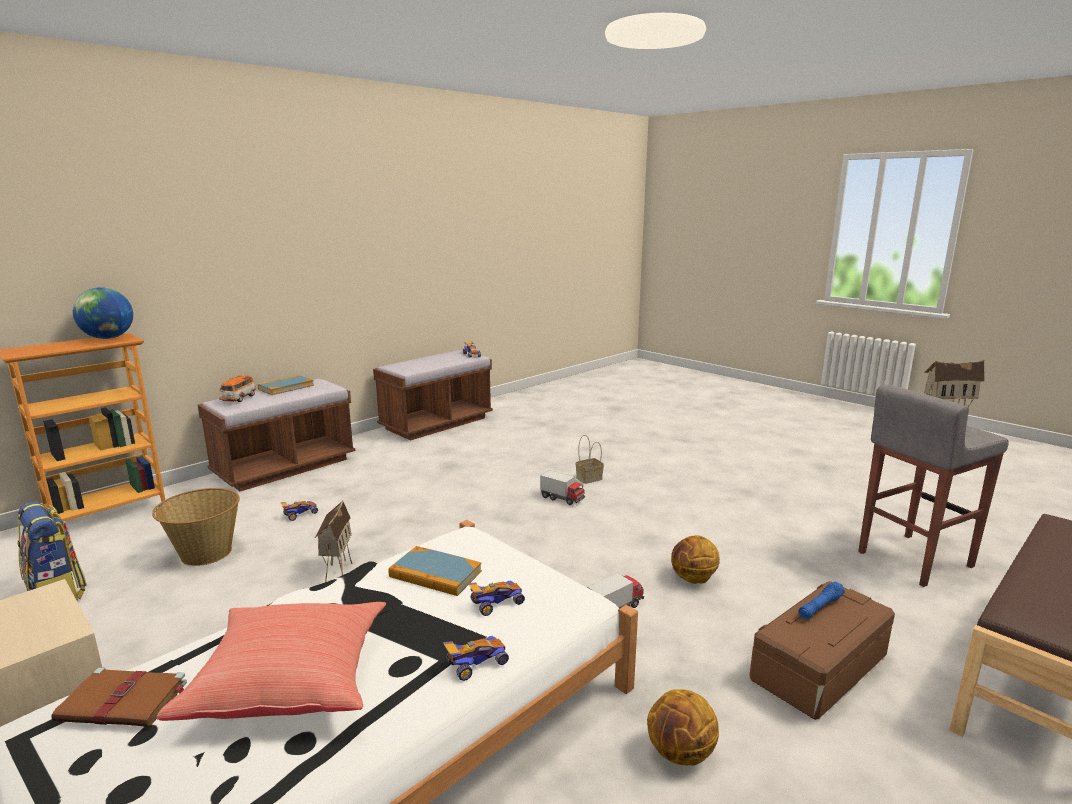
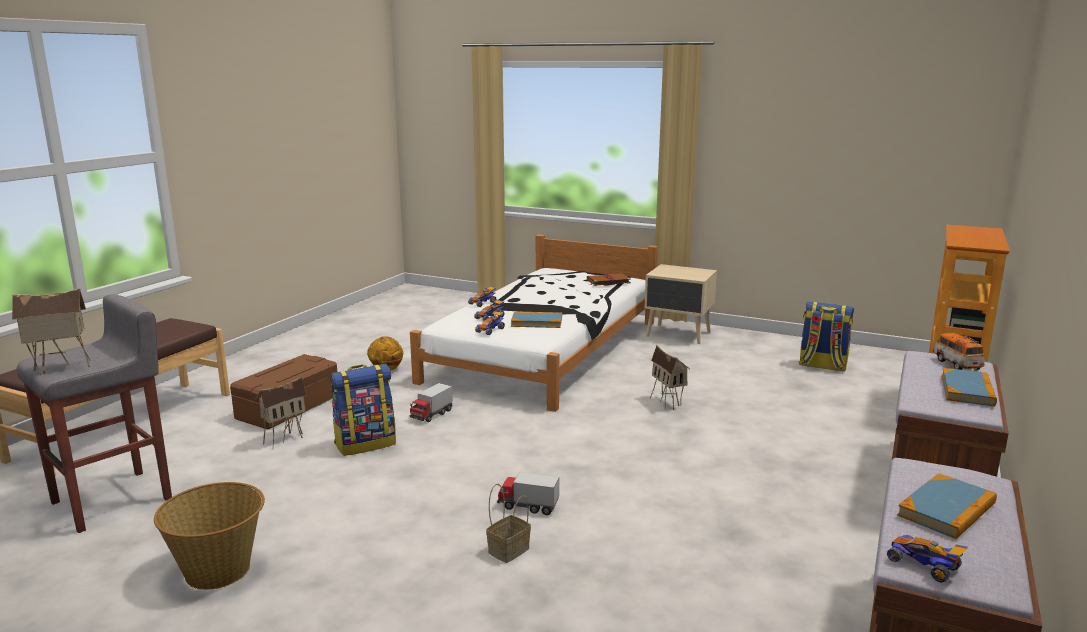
camera: 160 degrees right, 0 degrees up
(108, 338) = (987, 243): globe -> none
(205, 553) = (789, 396): basket -> basket (219, 570)
(291, 683) = (554, 291): red pillow -> none
(300, 514) = (785, 435): toy car -> toy car (490, 330)
(431, 361) = (947, 510): none -> book
(693, 579) = (365, 443): basketball -> backpack
(791, 604) = (284, 439): none -> toy house
(820, 607) = (285, 375): blue flashlight -> none

